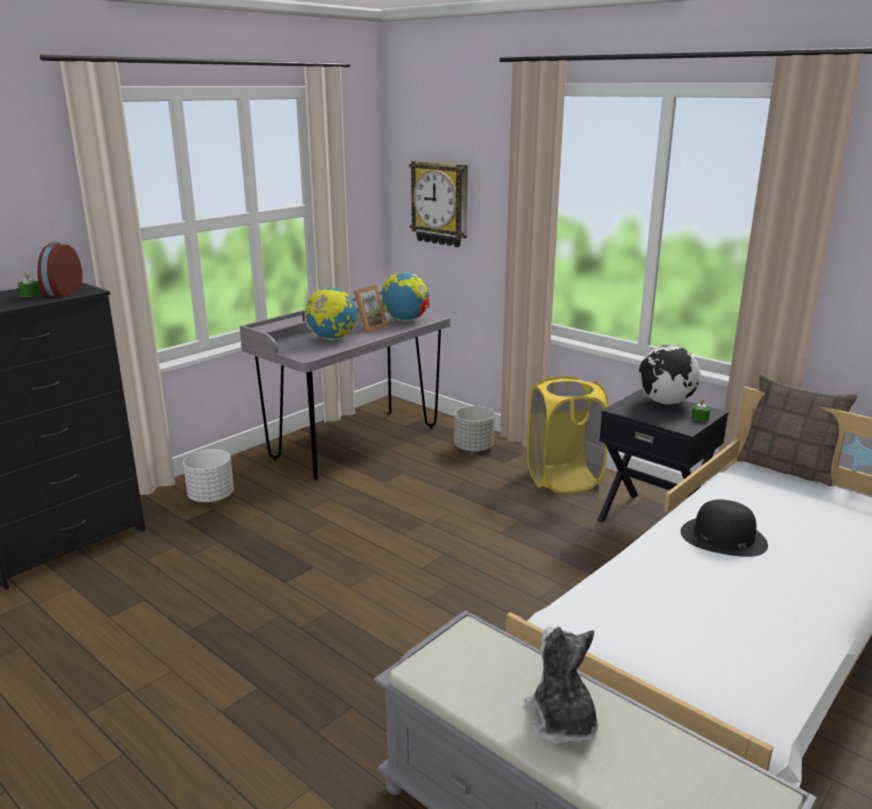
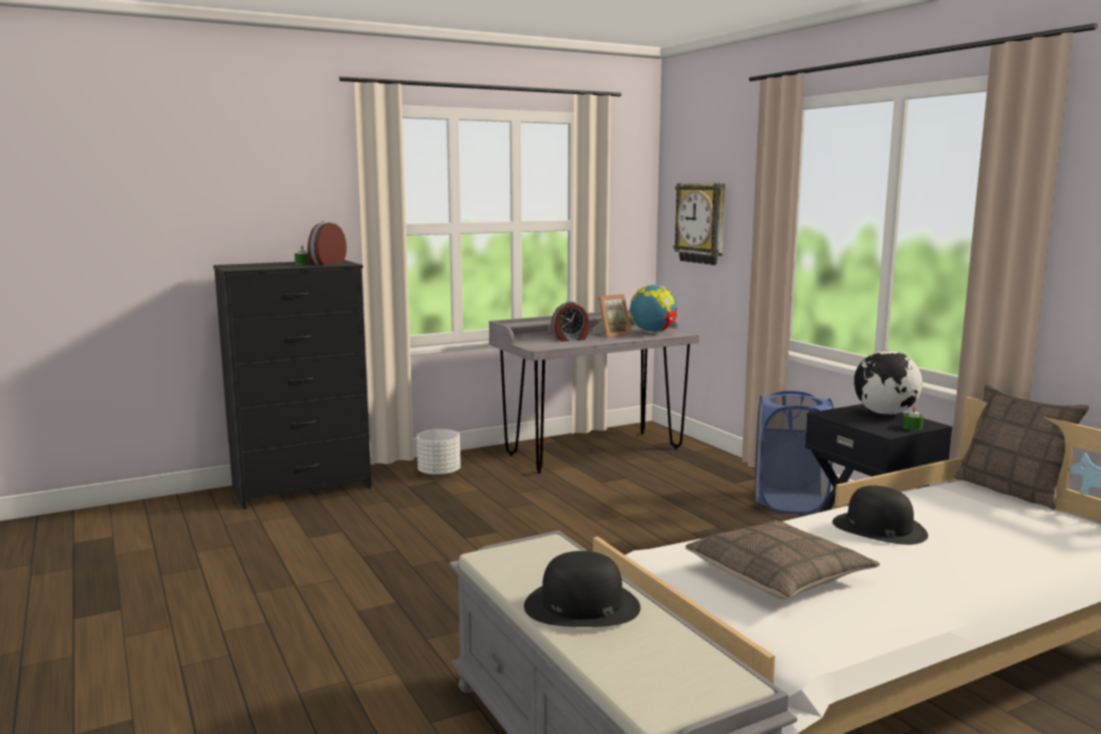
camera: 20 degrees right, 10 degrees down
(332, 339) = (570, 339): globe -> alarm clock
(473, 448) = (709, 468): grey planter -> none
(561, 722) = (581, 605): plush toy -> black hat
(563, 479) = (789, 502): yellow laundry basket -> blue laundry basket
(685, 619) = (779, 574): none -> pillow

